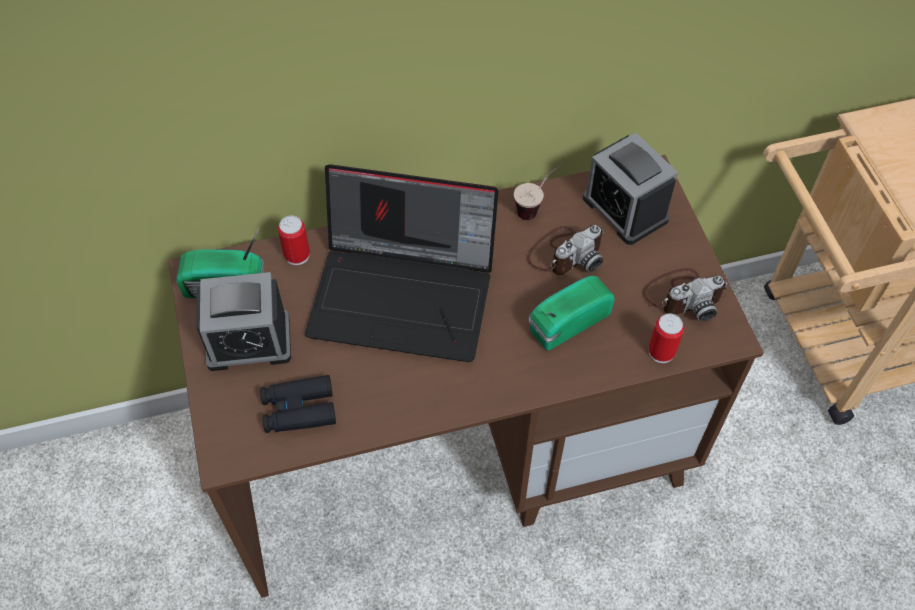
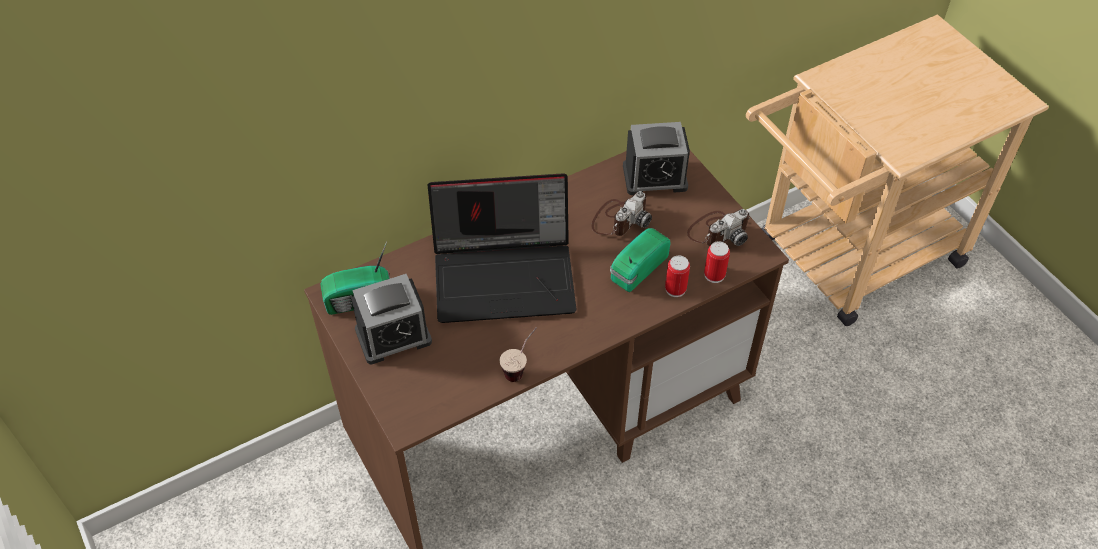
camera: 15 degrees left, 5 degrees down
(297, 255) = (409, 264): can -> can (675, 289)
(299, 409) = (451, 377): black binoculars -> none
(536, 207) = (586, 189): cup -> cup (521, 367)
(625, 209) = (655, 177): alarm clock -> alarm clock turned 45 degrees counterclockwise

